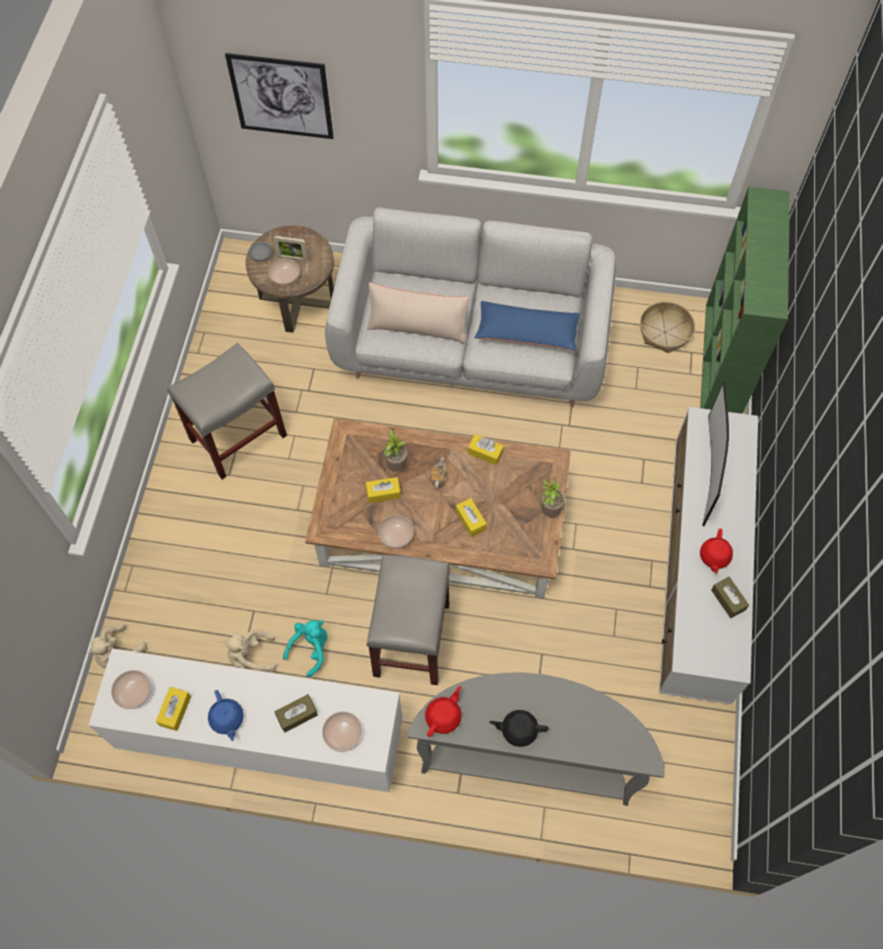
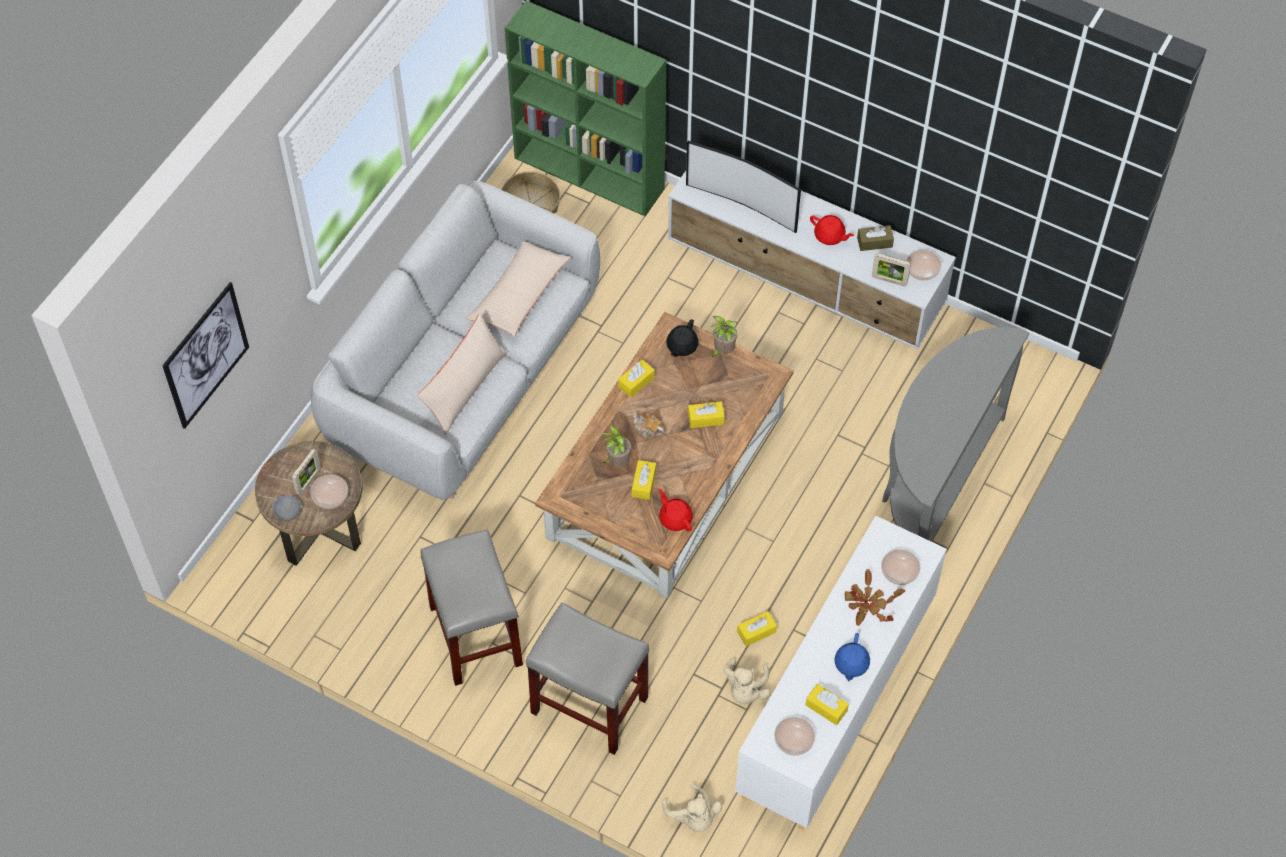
camera: 70 degrees left, 5 degrees down
(227, 719) = (851, 664): blue teapot -> blue teapot turned 105 degrees clockwise
(297, 715) = (868, 604): brown tissue box -> potted plant
(311, 648) = (756, 632): turquoise plush toy -> yellow tissue box
(395, 535) = (695, 487): bowl -> bowl (921, 270)
(411, 638) = (780, 539): grey stool -> grey stool (588, 705)
(444, 716) = (922, 473): red teapot -> red teapot (675, 518)
(518, 730) = (954, 421): black teapot -> black teapot (681, 346)
(527, 332) = (519, 295): blue pillow -> beige pillow
(689, 627) = (889, 280): none -> picture frame

